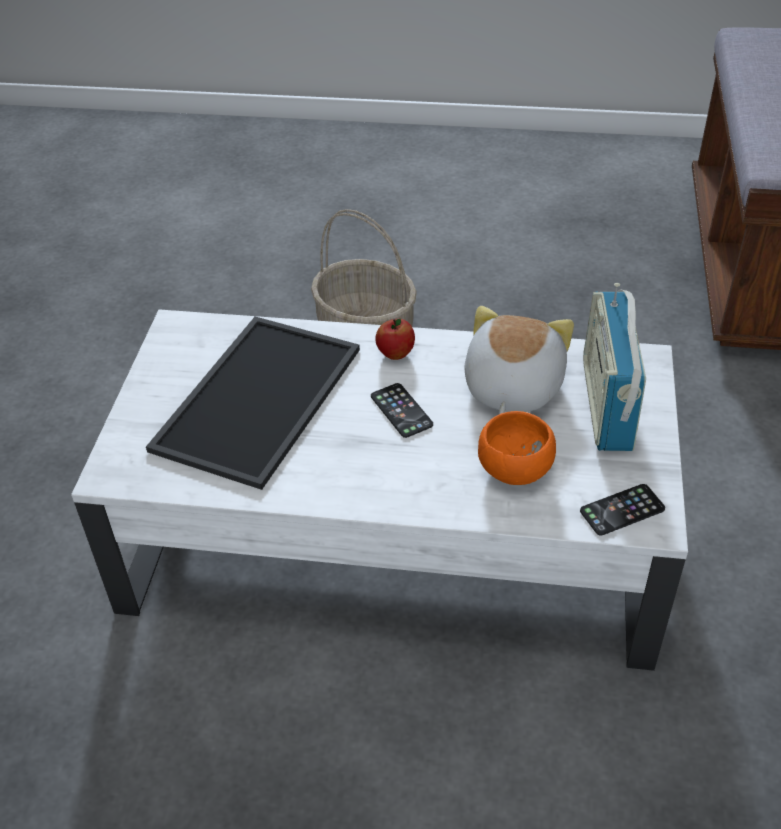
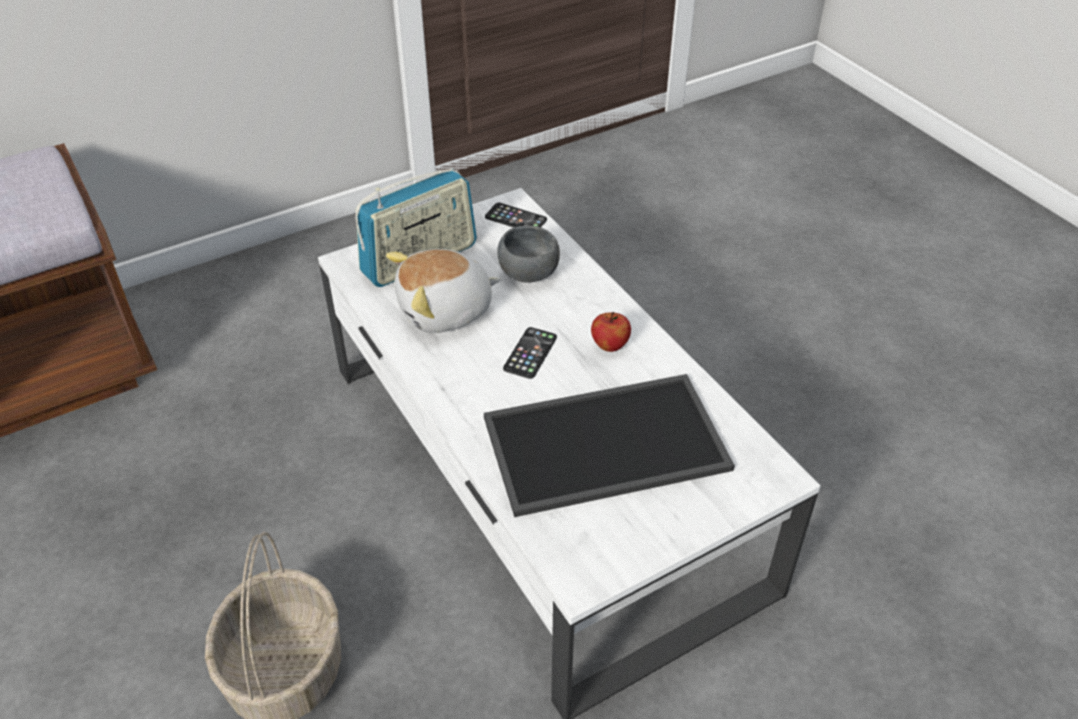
camera: 130 degrees left, 0 degrees up
(395, 354) = (467, 393): apple -> apple (609, 345)
(513, 467) = (527, 274): orange bowl -> grey bowl

